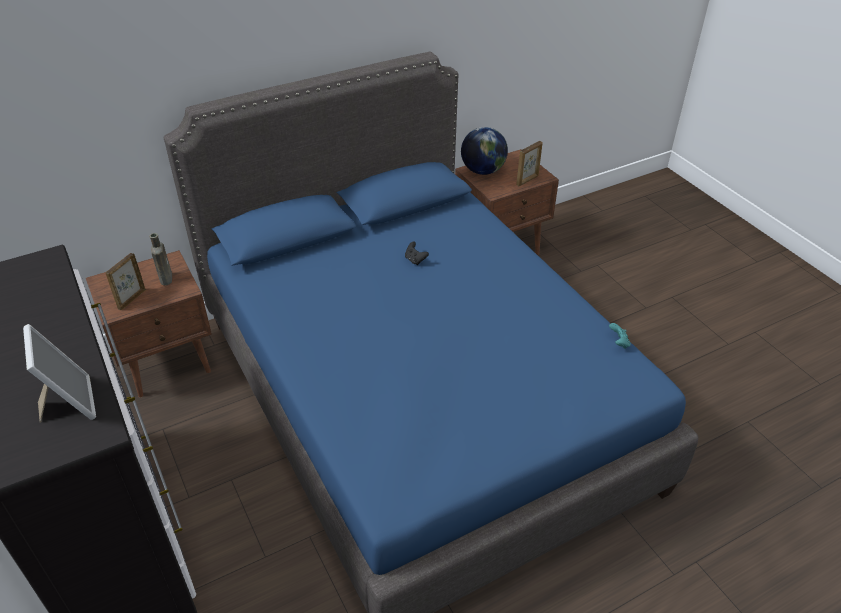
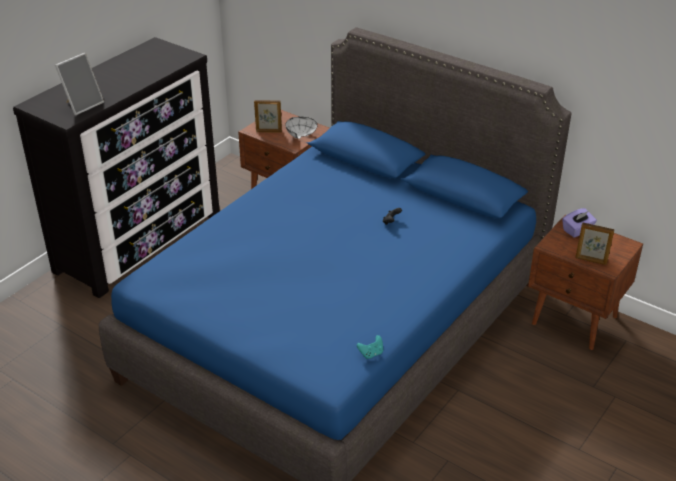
camera: 65 degrees right, 5 degrees down
(166, 278) = (299, 135): brown bottle -> white bowl
(482, 171) = (577, 230): globe -> purple tissue box

